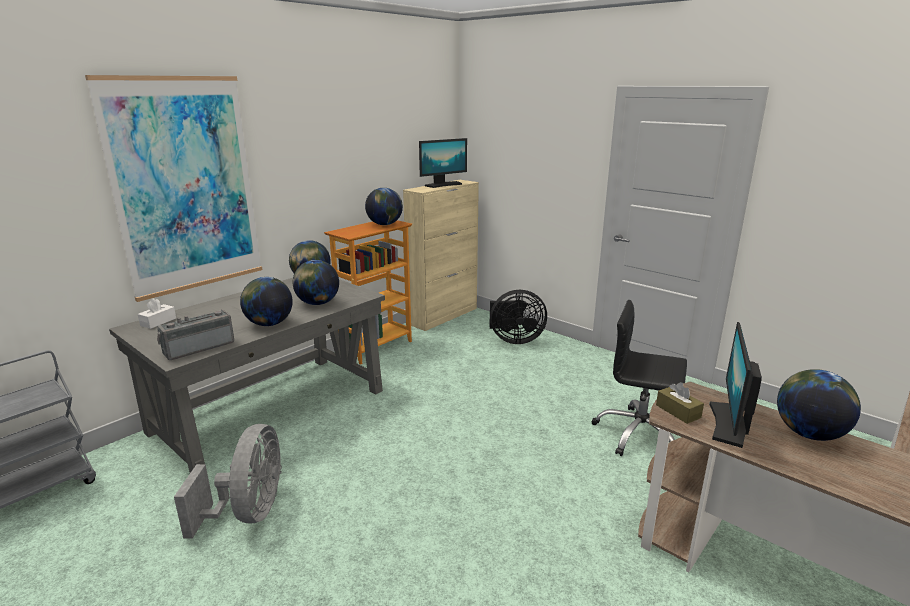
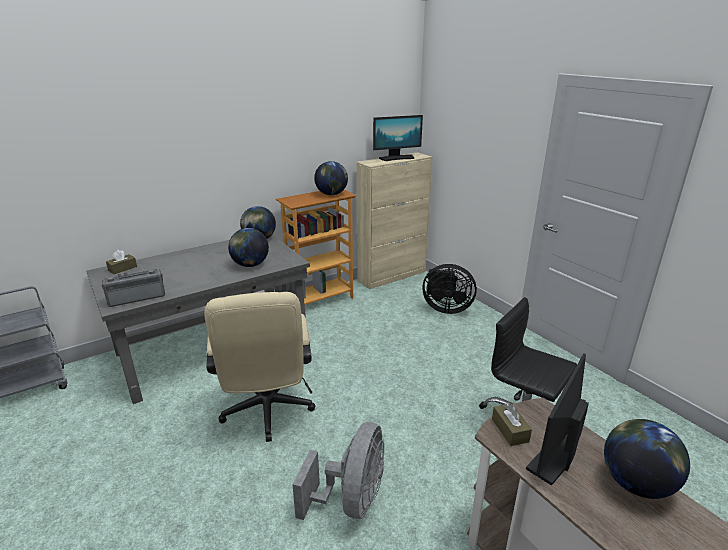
camera: 15 degrees right, 5 degrees up
(158, 322) = (122, 268): white tissue box -> brown tissue box
(185, 186) = (149, 158): picture -> none
(249, 512) = (159, 436): grey fan -> grey fan (351, 500)
(269, 324) = (201, 281): globe -> none
(370, 466) = (267, 413): none -> beige office chair

